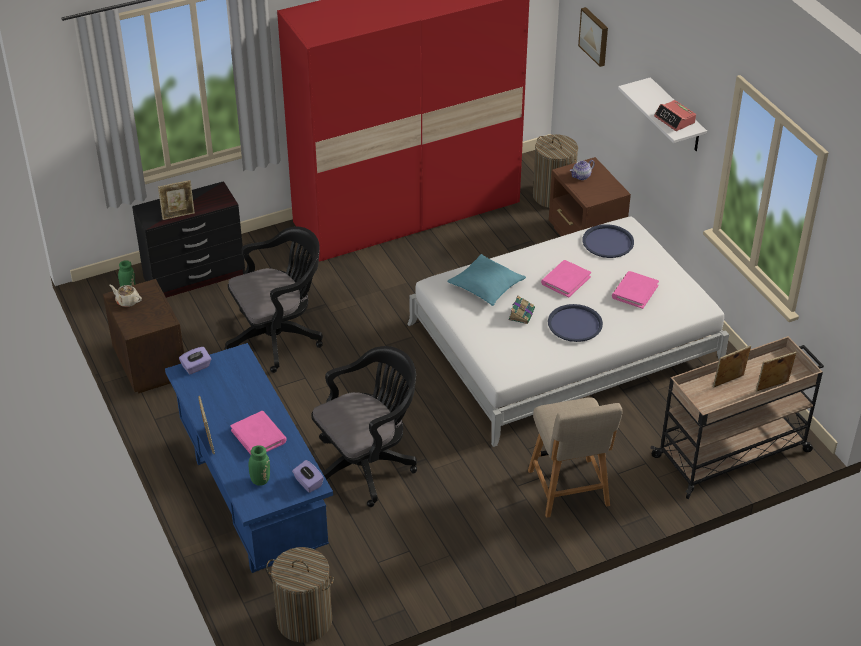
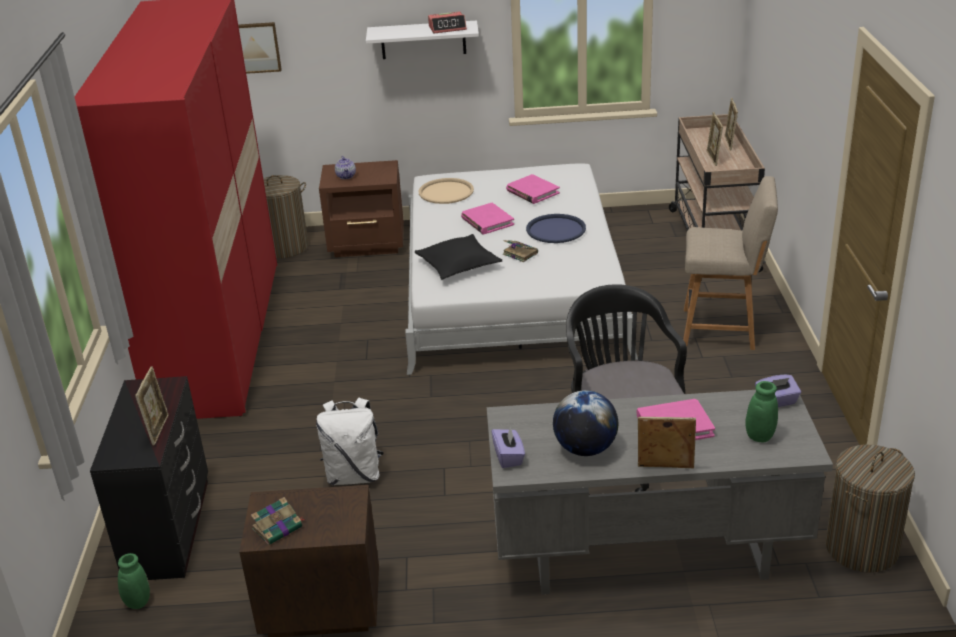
camera: 65 degrees left, 10 degrees down
(127, 301) = (278, 528): beige teapot -> book
(217, 399) = (585, 449): none -> globe
(252, 504) = (646, 555): blue desk -> grey desk
(279, 337) = (354, 475): black office chair -> white backpack
(486, 286) = (458, 265): turquoise pillow -> black pillow
(608, 242) = (446, 192): blue tray -> beige tray

